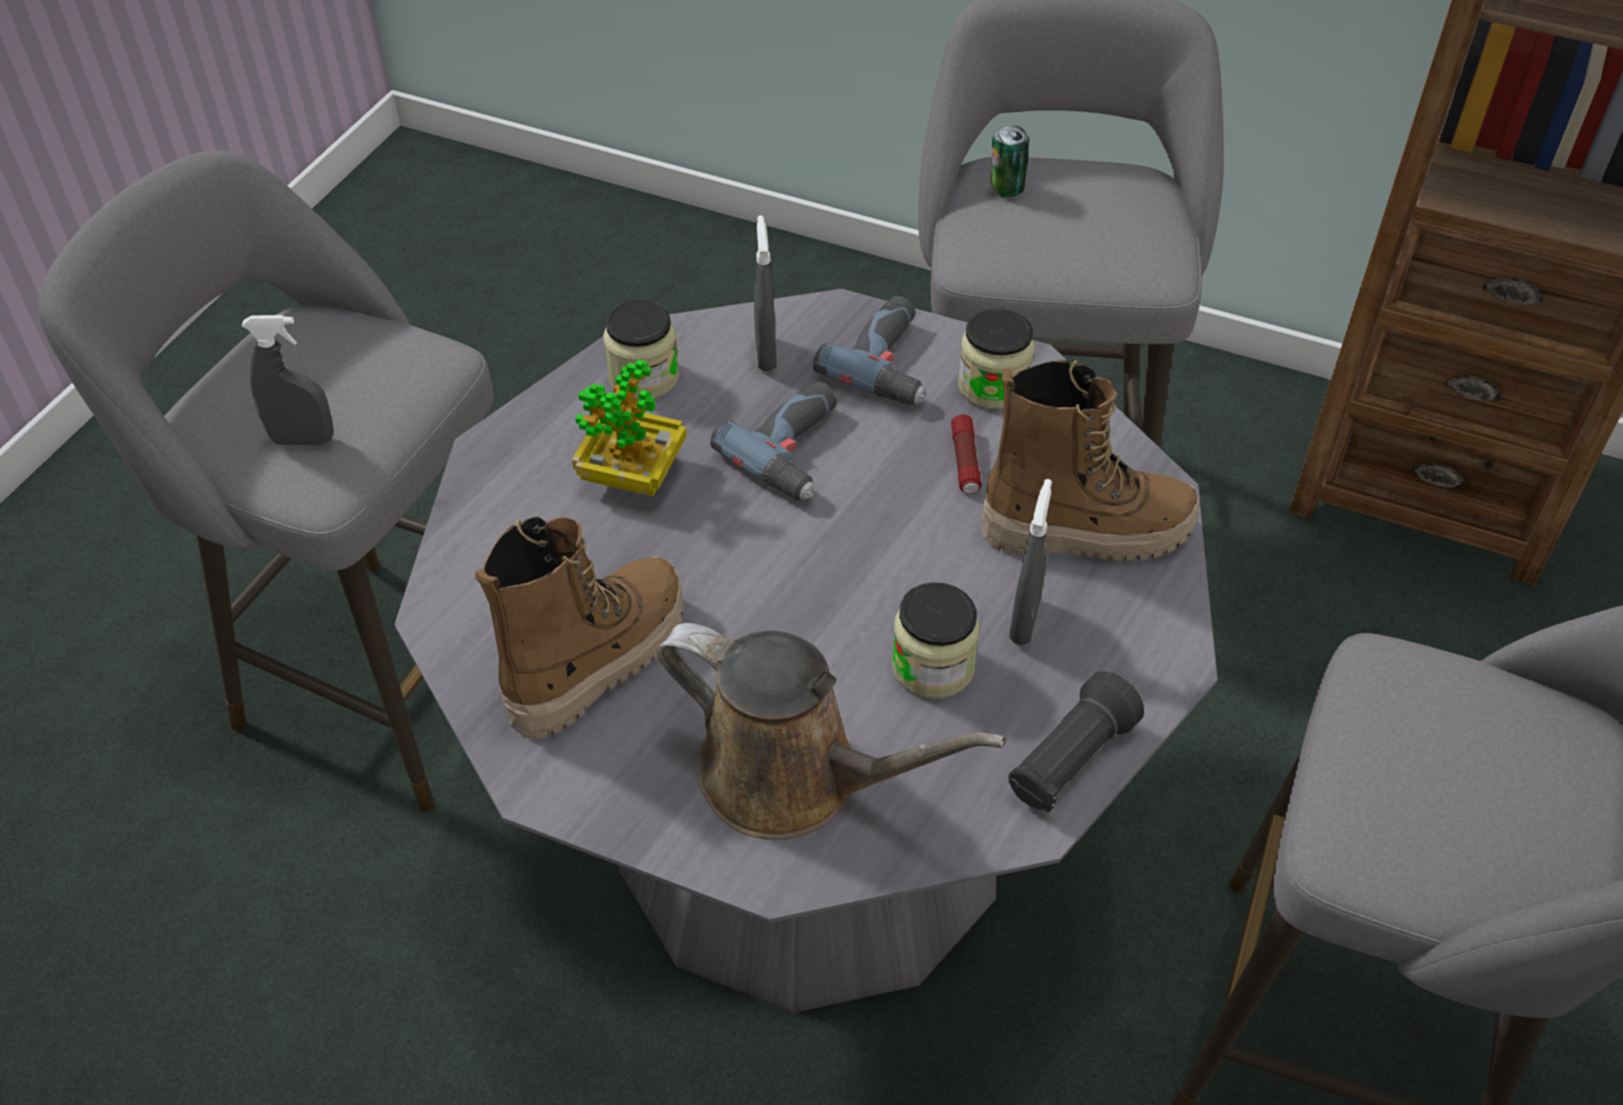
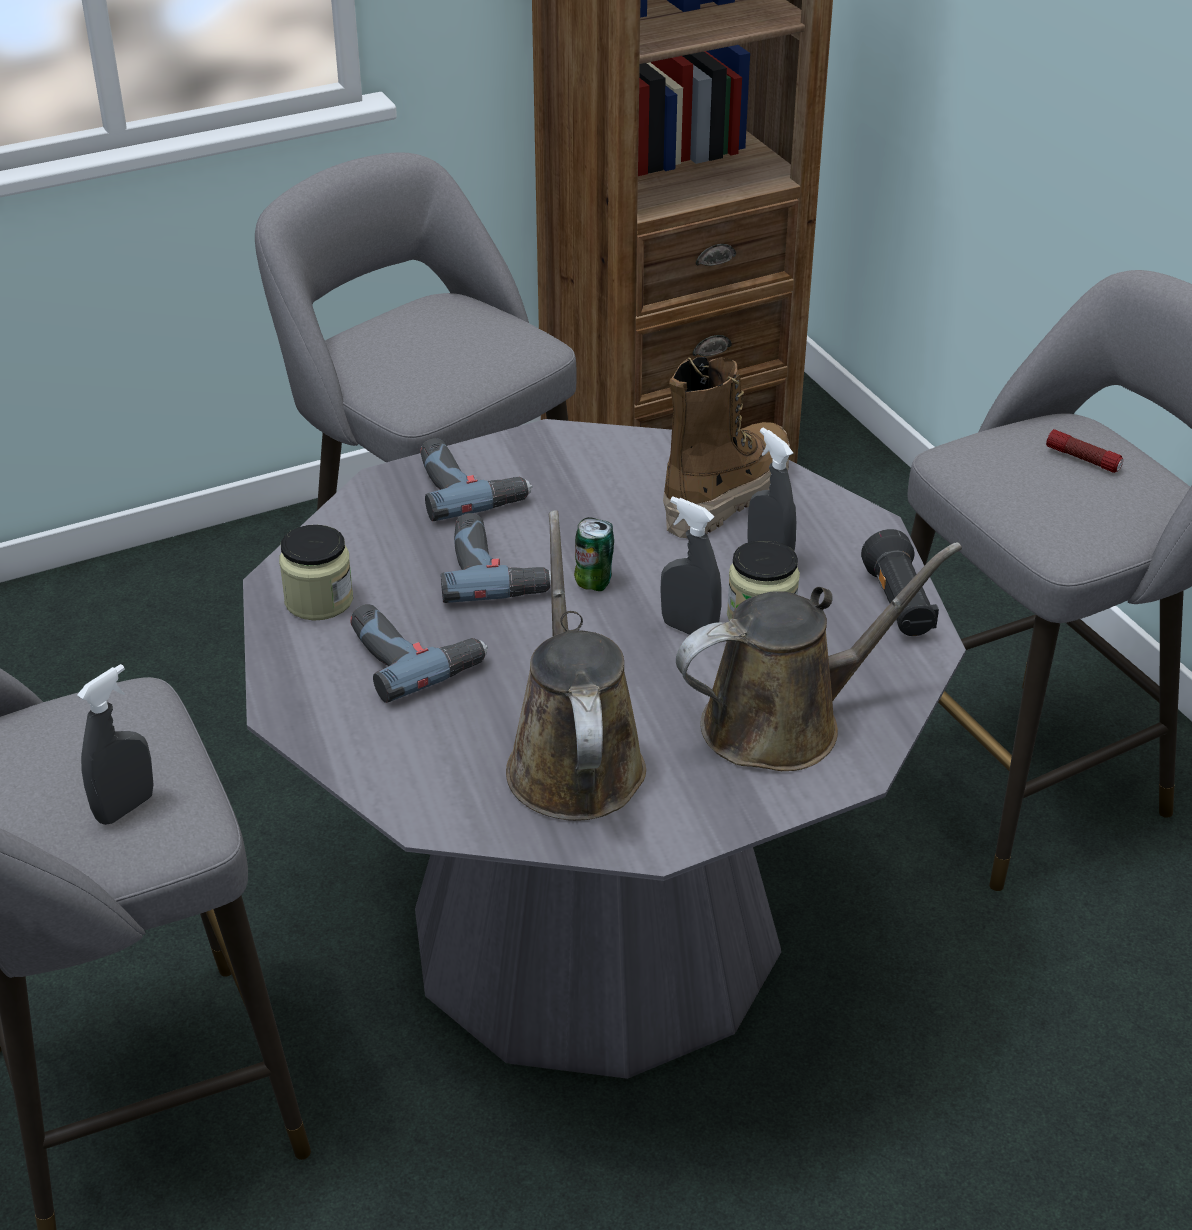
camera: 50 degrees left, 10 degrees down
(597, 661) = (573, 760): boot -> brown watering can
(633, 475) = (413, 655): potted plant -> power drill
(765, 354) = (378, 534): grey spray bottle -> grey spray bottle (689, 630)
(965, 462) = (603, 508): flashlight -> flashlight (1083, 459)
(993, 386) = (551, 460): jar -> none
(1006, 189) = (370, 352): can -> can (593, 583)

